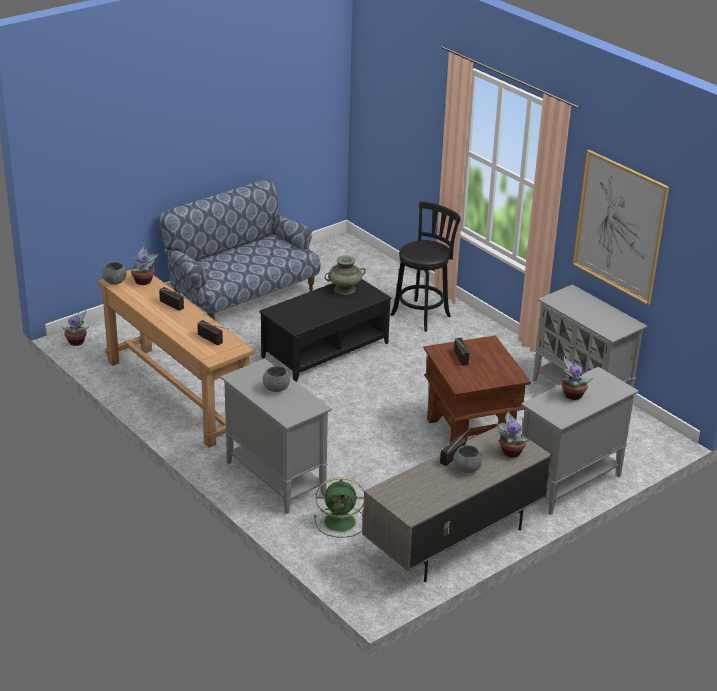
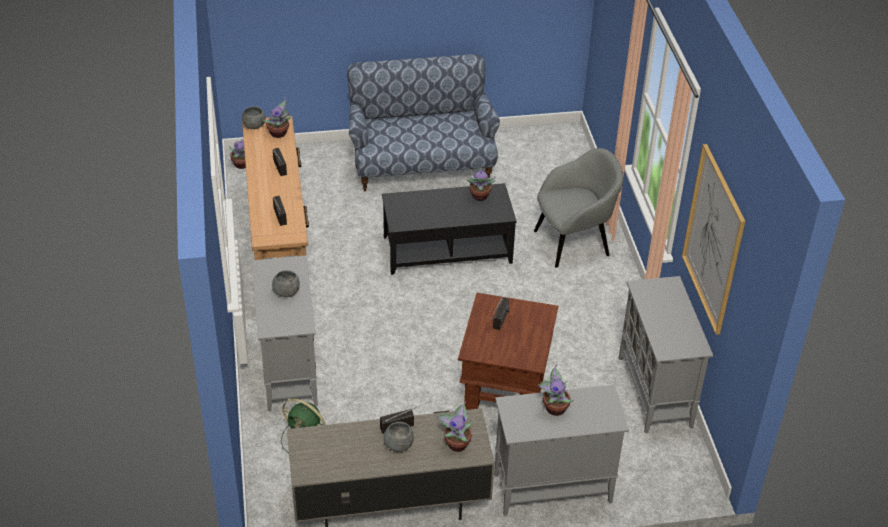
camera: 30 degrees right, 10 degrees up
(344, 289) = (479, 197): turquoise vase -> potted plant
(422, 314) = (573, 242): black stool -> grey armchair

